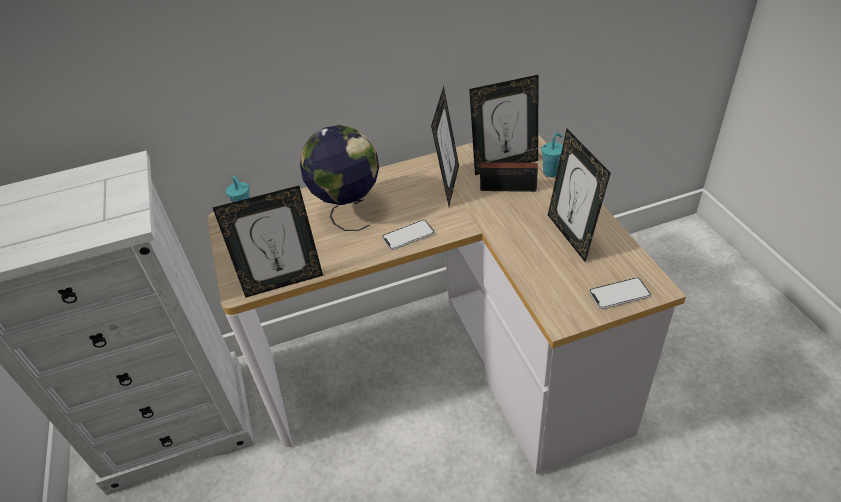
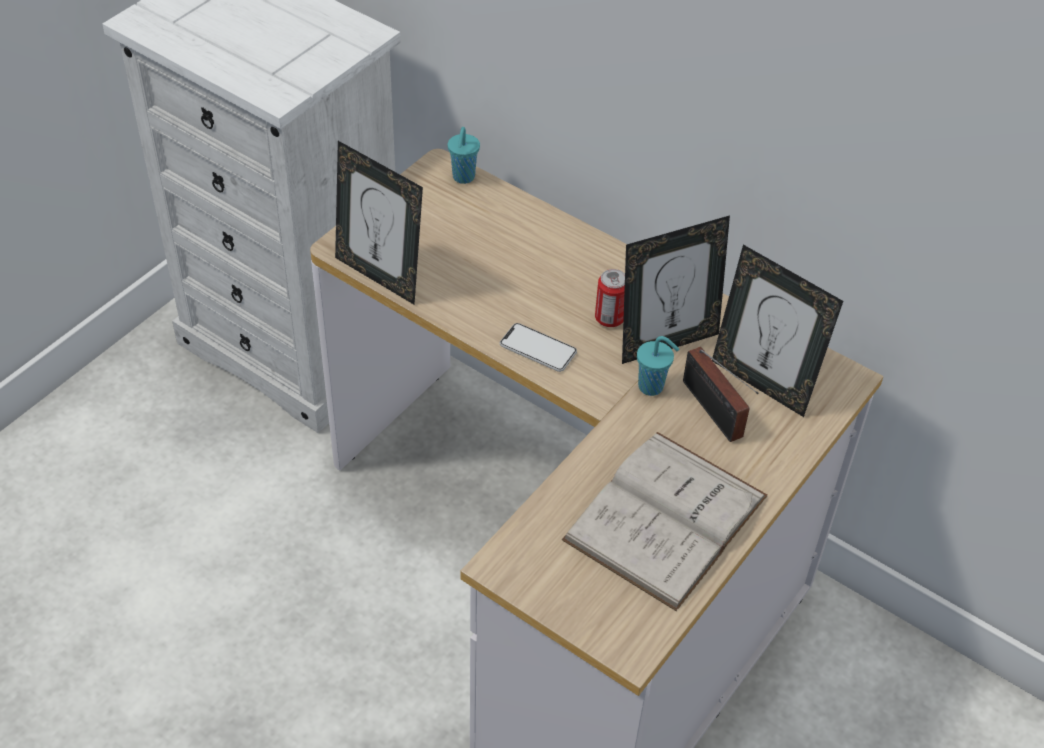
camera: 50 degrees right, 5 degrees up
(348, 211) = (537, 269): globe -> none
(412, 199) = (609, 318): none -> can
(551, 172) = (788, 443): turquoise cup -> turquoise cup (652, 387)
(571, 236) = (666, 518): picture frame -> white book
(619, 294) = (589, 610): phone -> none

